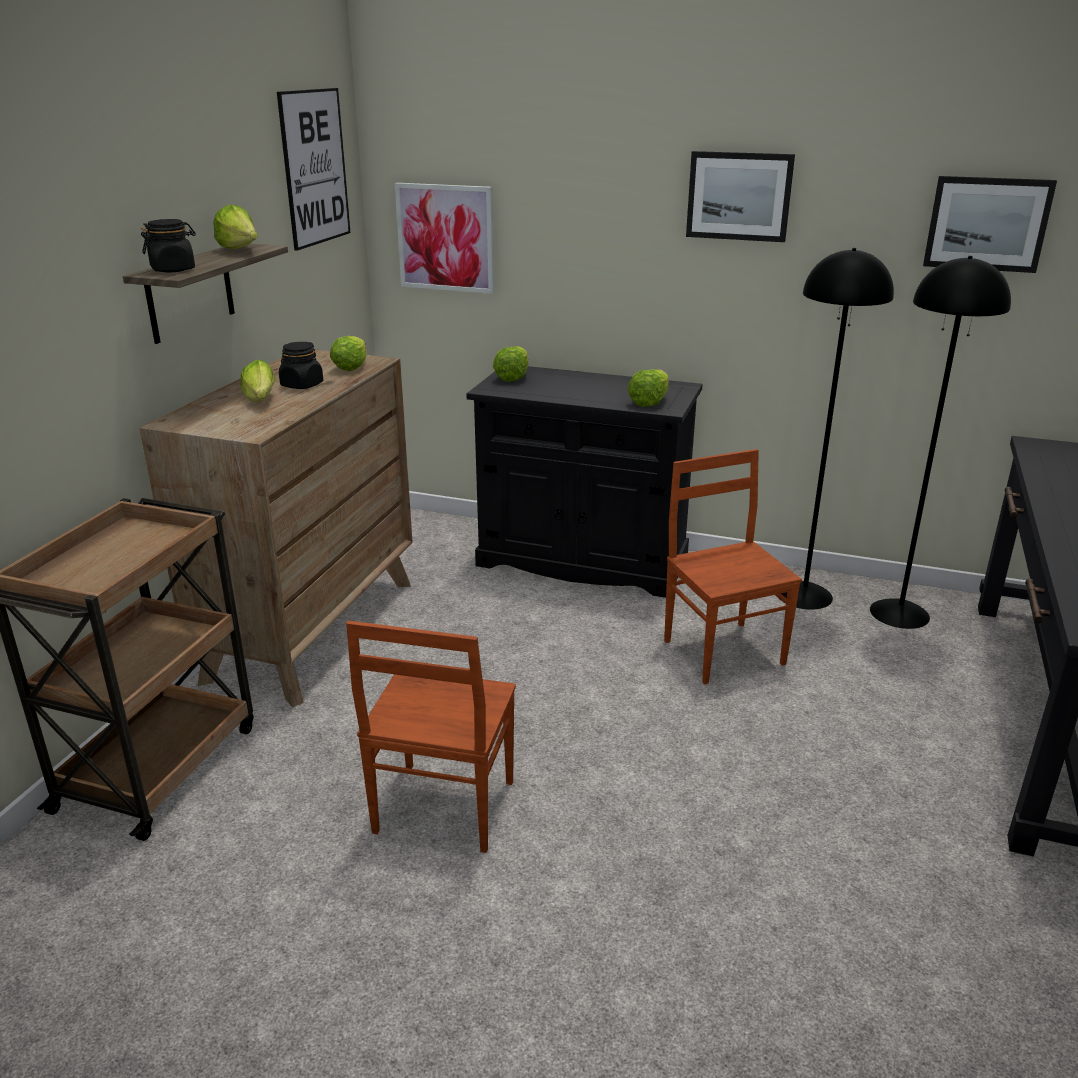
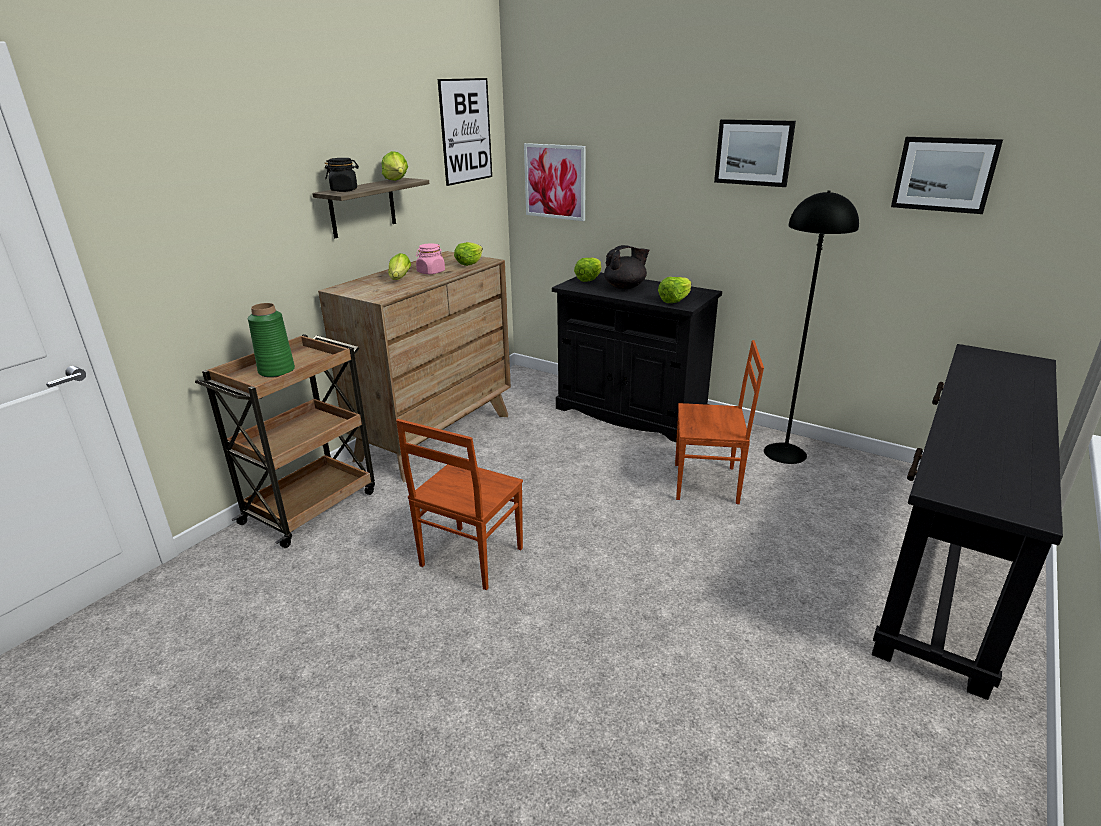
camera: 15 degrees right, 0 degrees up
(106, 564) = (276, 371): none -> green vase
(302, 385) = (431, 272): black jar -> pink jar
(571, 386) = (625, 287): none -> black teapot
(724, 651) = (707, 484): brown chair -> brown chair turned 105 degrees clockwise
(898, 613) = (855, 474): black floor lamp -> none

